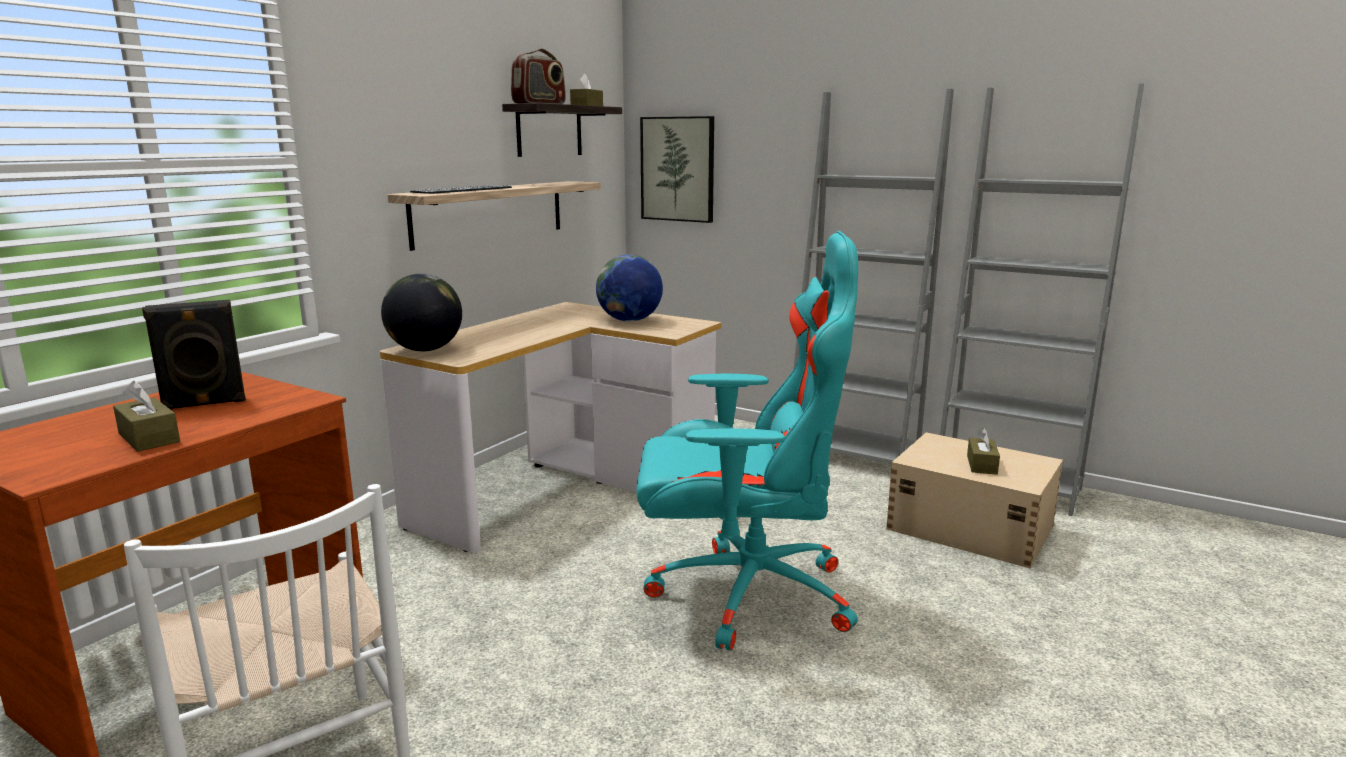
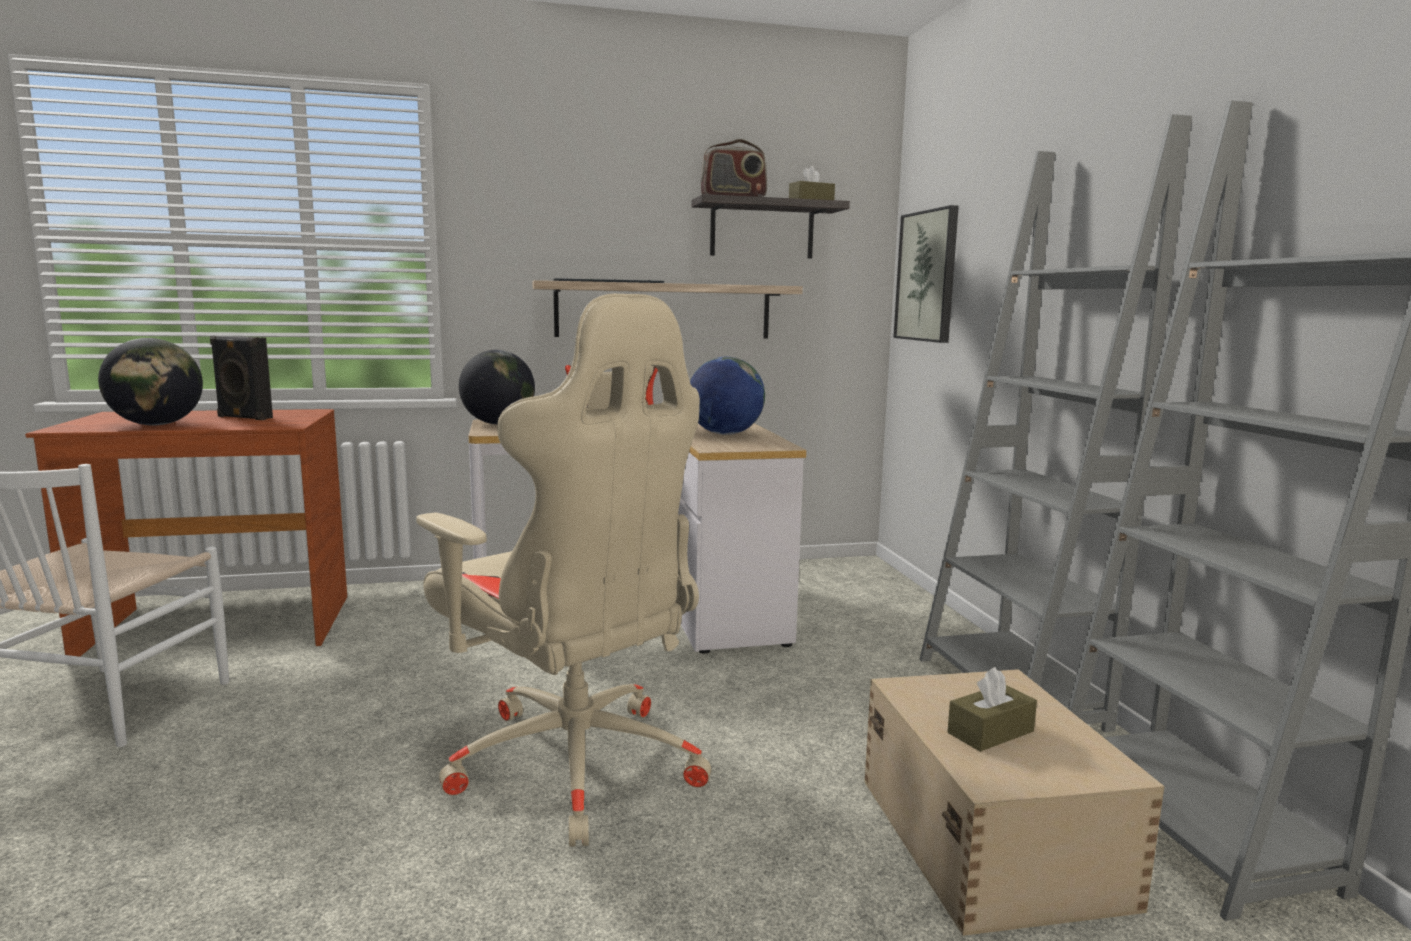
camera: 45 degrees right, 5 degrees down
(149, 438) = (156, 425): brown tissue box -> globe
(737, 595) = (565, 756): turquoise office chair -> beige office chair

